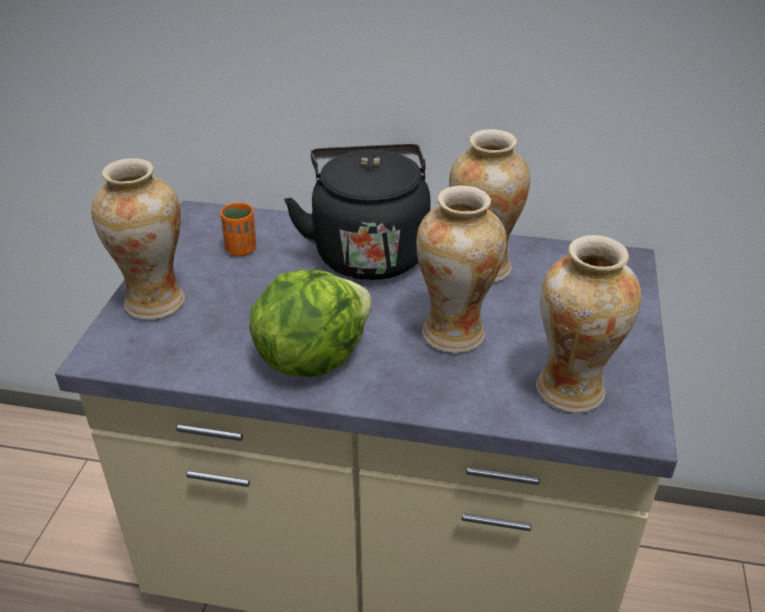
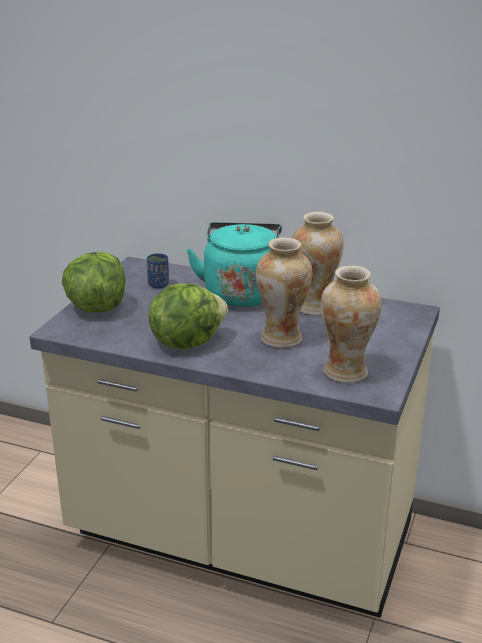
camera: 10 degrees right, 10 degrees down
(155, 302) = (97, 307): vase -> lettuce
(241, 249) = (158, 285): orange cup -> blue cup
(368, 251) = (241, 292): black kettle -> turquoise kettle

